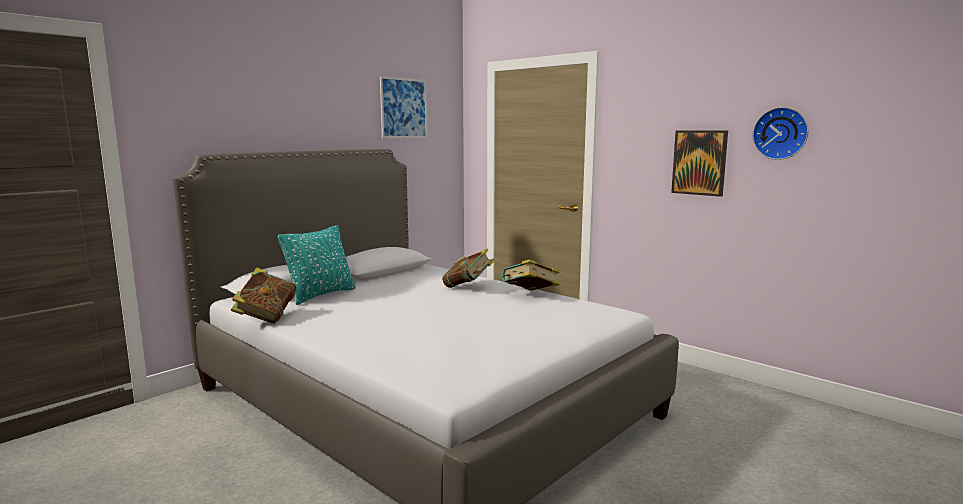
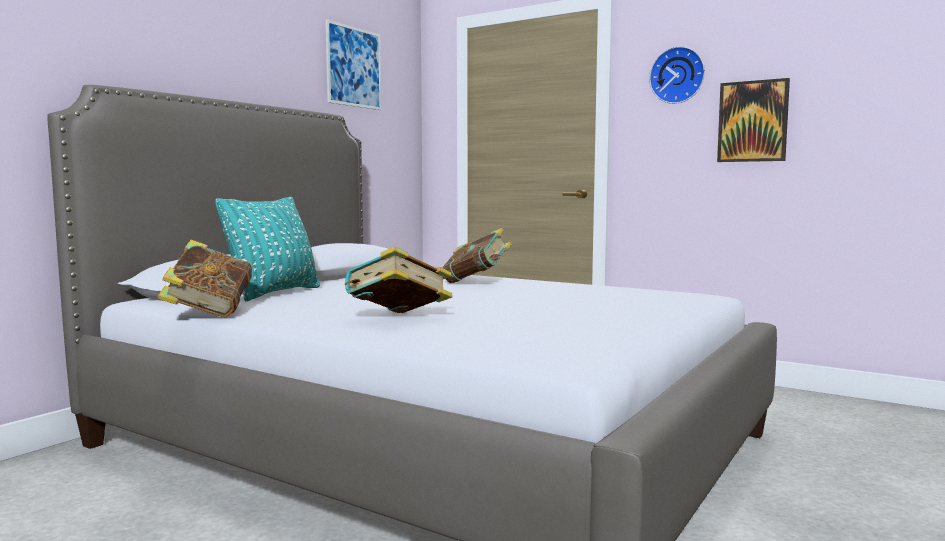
camera: 10 degrees left, 5 degrees down
(530, 295) = (567, 286): book -> book (398, 319)
(781, 133) = (859, 76): wall clock -> wall clock (677, 75)

